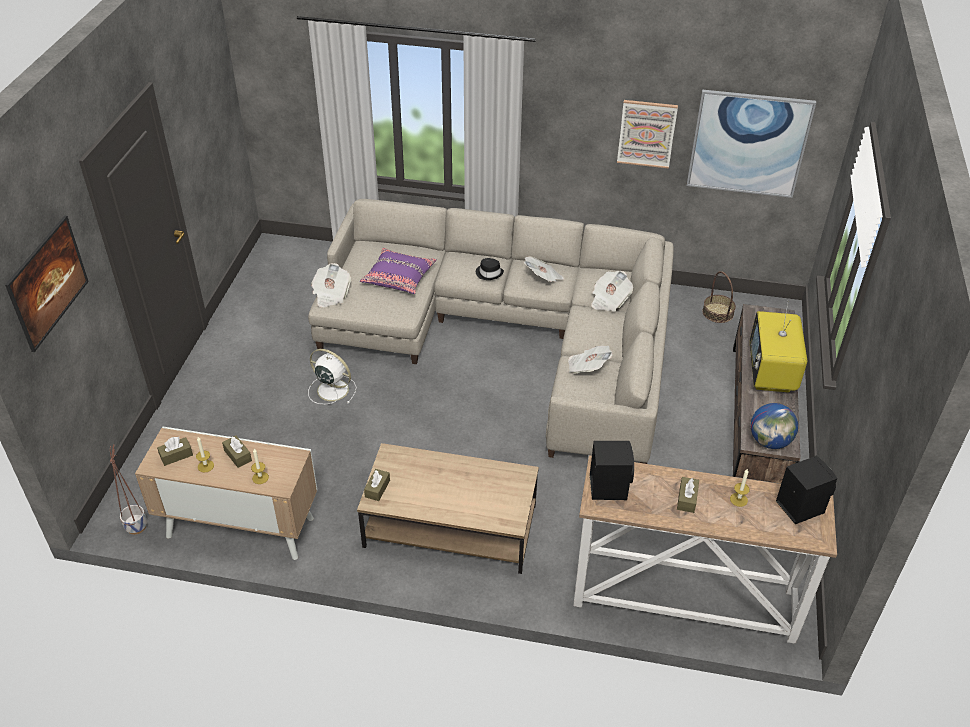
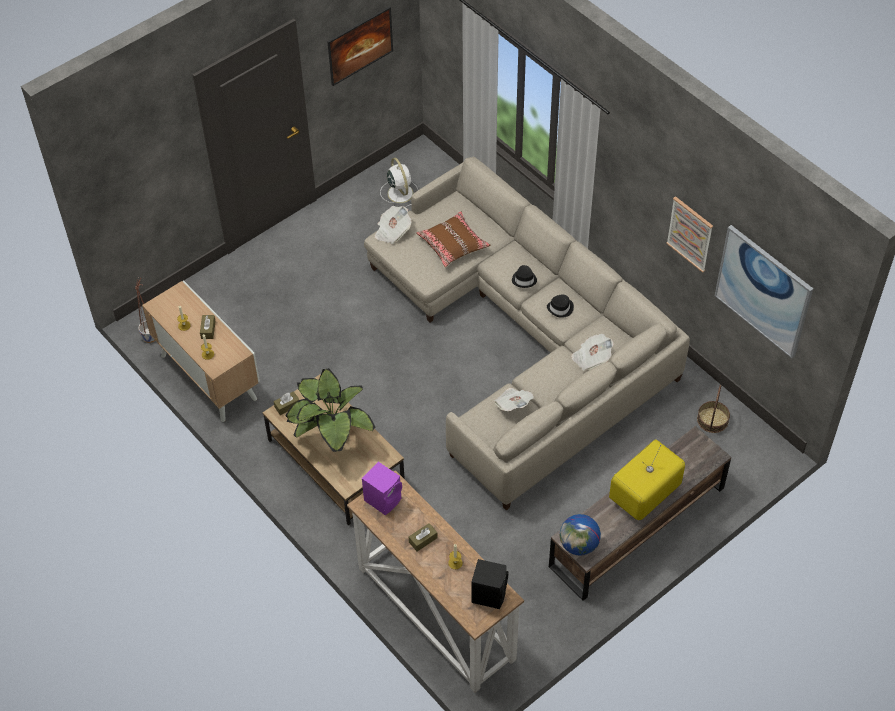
camera: 40 degrees right, 10 degrees up
(54, 299) = (136, 164): picture -> picture (361, 56)
(176, 455) = (174, 307): brown tissue box -> none
(331, 389) = (352, 308): white fan -> white fan (400, 192)
(399, 277) = (453, 244): purple pillow -> brown pillow
(452, 489) = (332, 437): none -> potted plant
(543, 278) = (560, 308): newspaper -> black hat
(608, 486) = (384, 499): black speaker -> purple speaker

